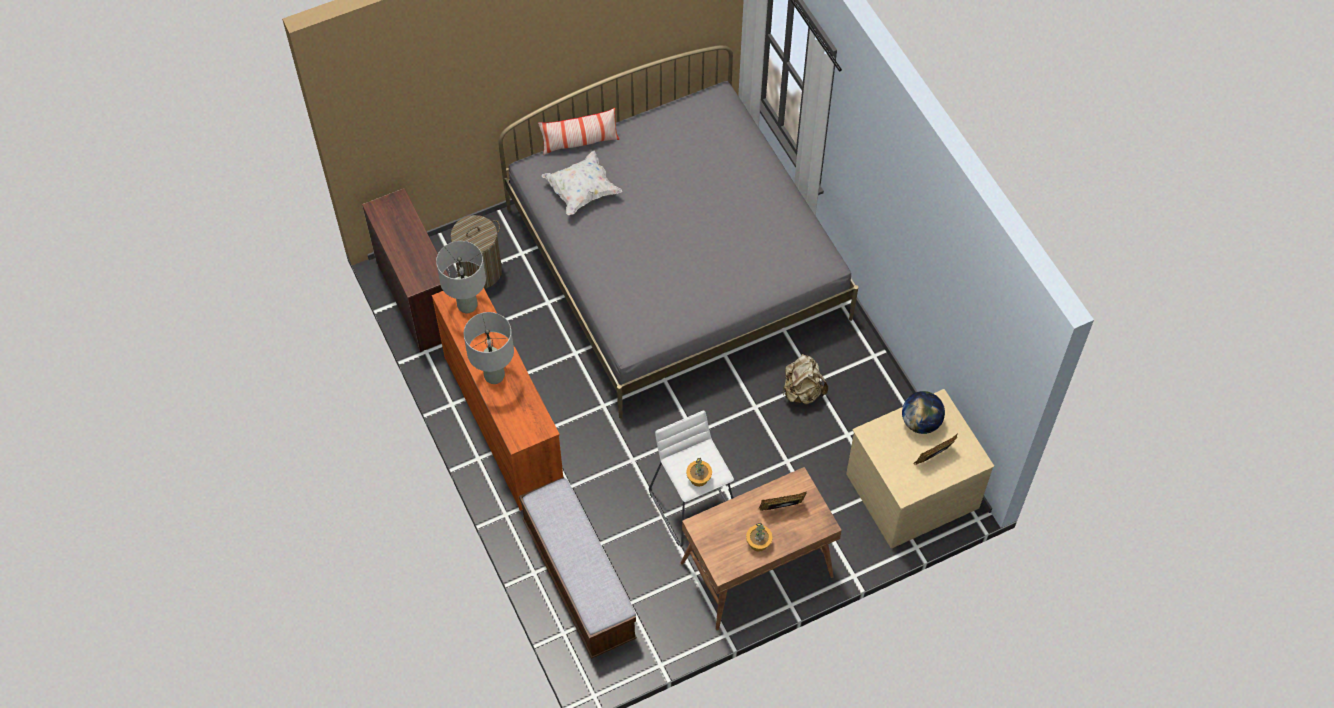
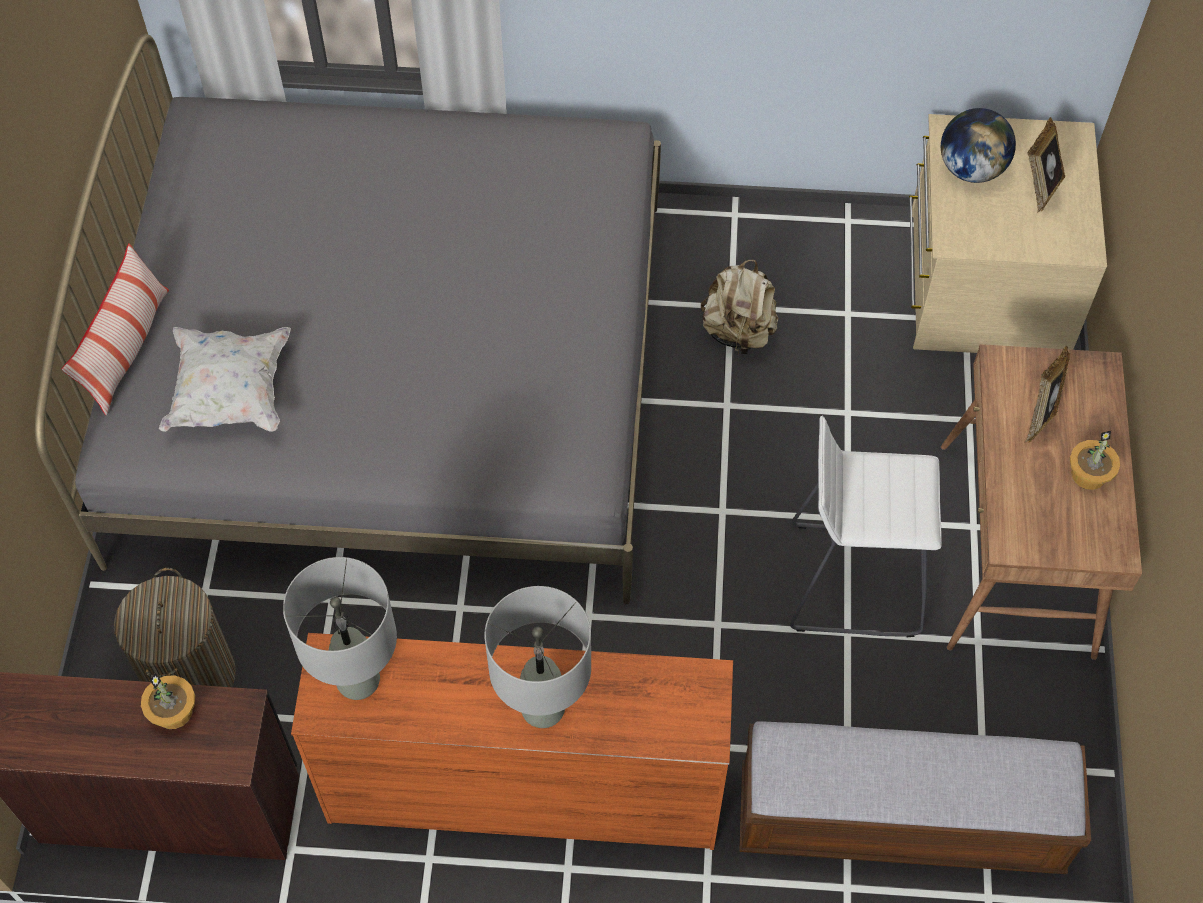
camera: 60 degrees left, 0 degrees up
(699, 478) = (912, 502): potted plant -> potted plant (174, 711)

